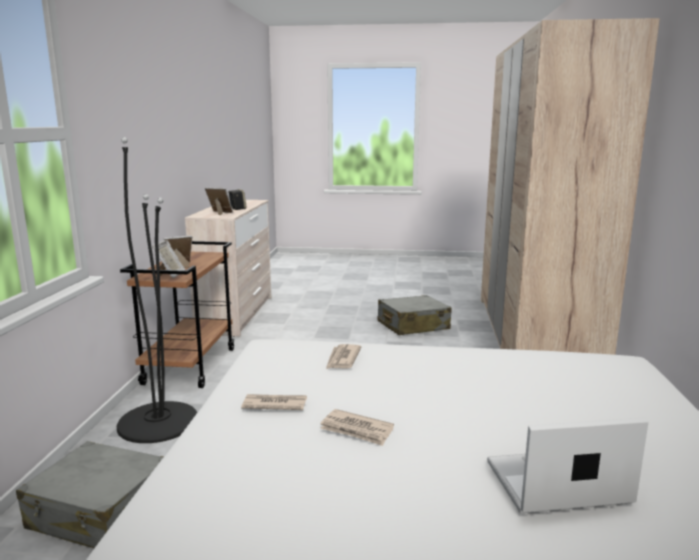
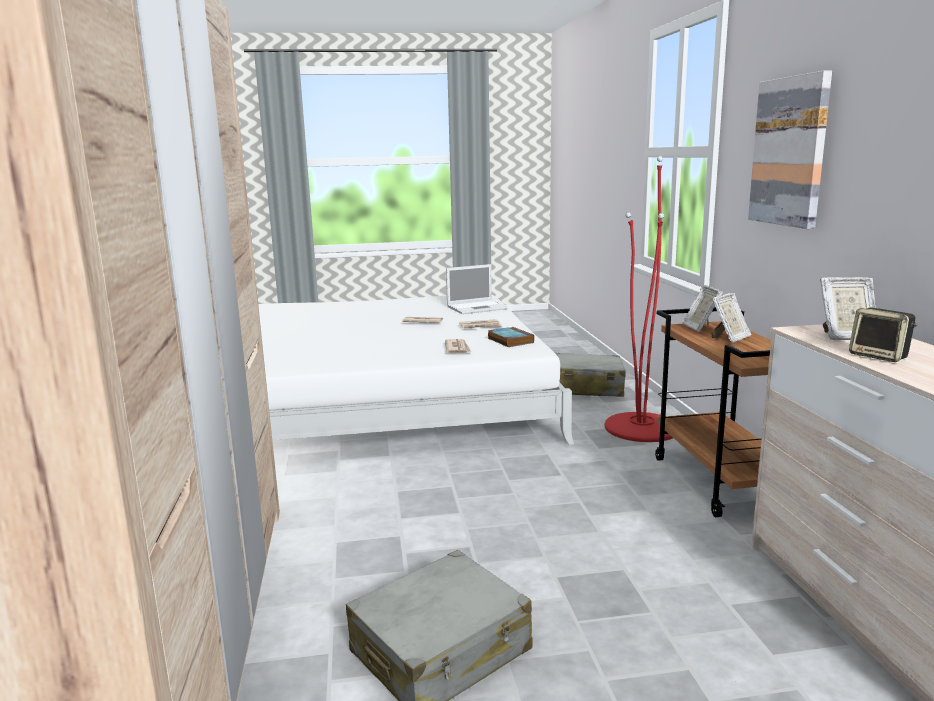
camera: 165 degrees right, 0 degrees up
(133, 131) = (790, 152): none -> picture
(158, 422) = (641, 427): black floor lamp -> red floor lamp
(271, 365) = (509, 340): none -> book
(554, 483) = (323, 318): laptop -> laptop (477, 307)

